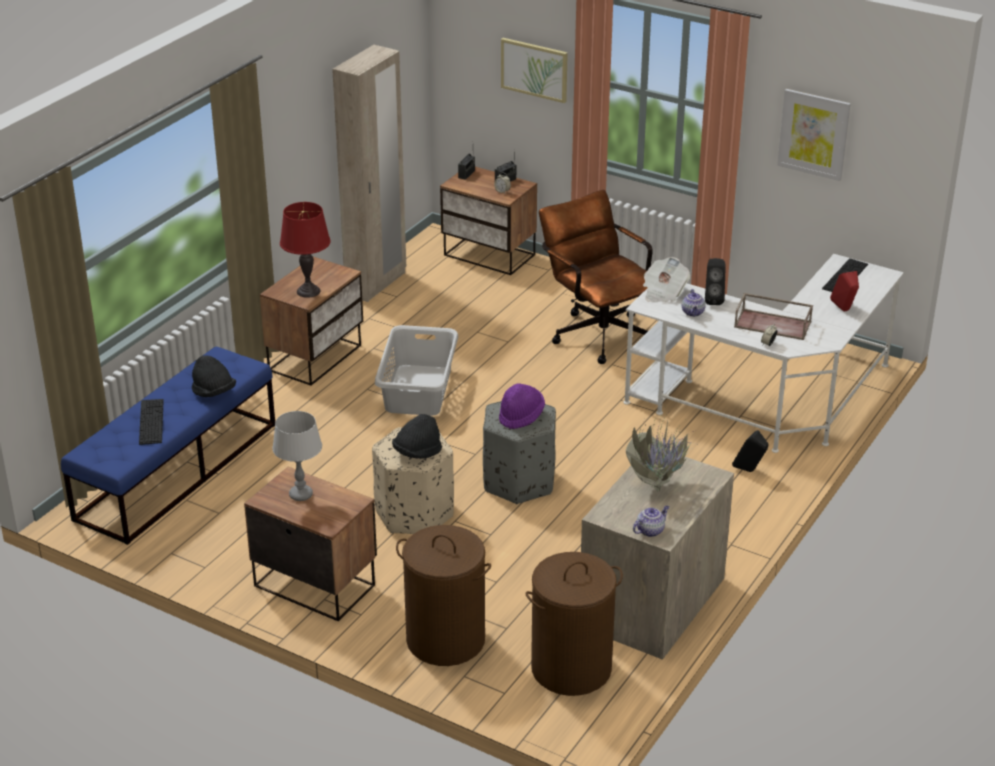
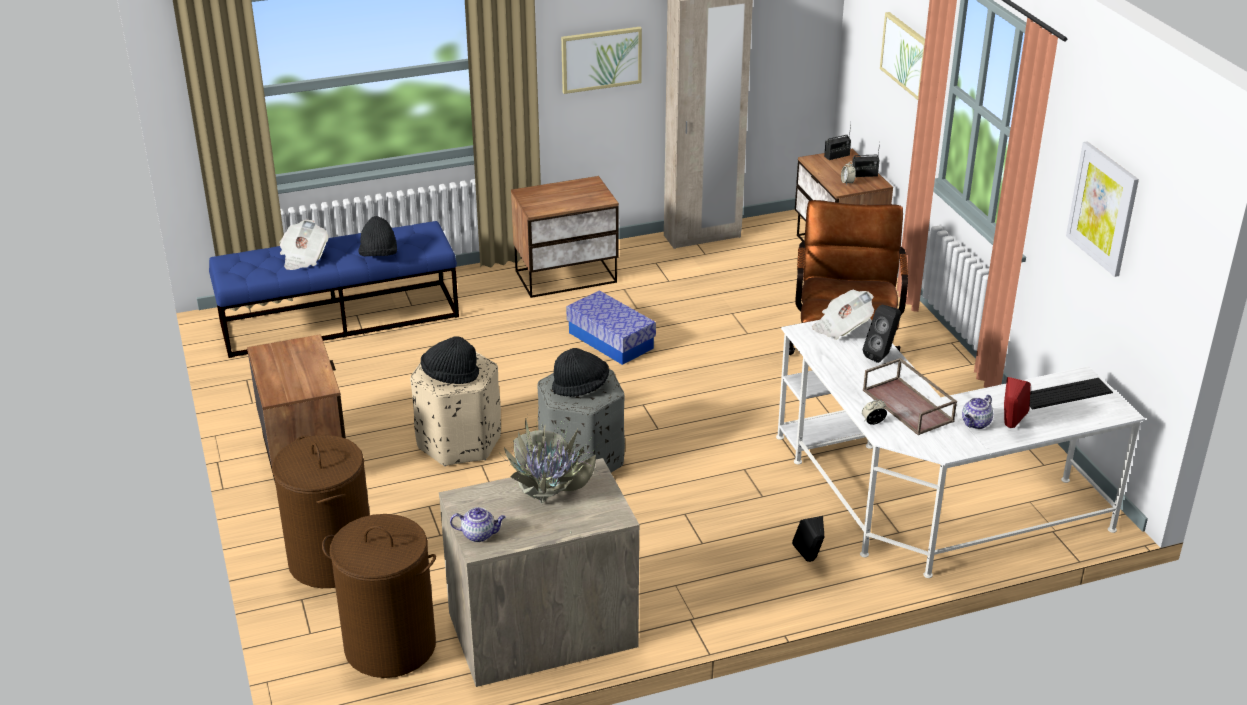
camera: 40 degrees right, 0 degrees up
(151, 421) = (303, 258): keyboard -> newspaper
(292, 149) = (601, 59): none -> picture
(301, 495) = (294, 361): grey table lamp -> none
(308, 291) = (551, 202): red table lamp -> none
(419, 390) = (611, 340): grey laundry basket -> storage box
(521, 416) = (580, 387): purple hat -> black hat
(693, 313) = (841, 359): teapot -> teapot (976, 424)

